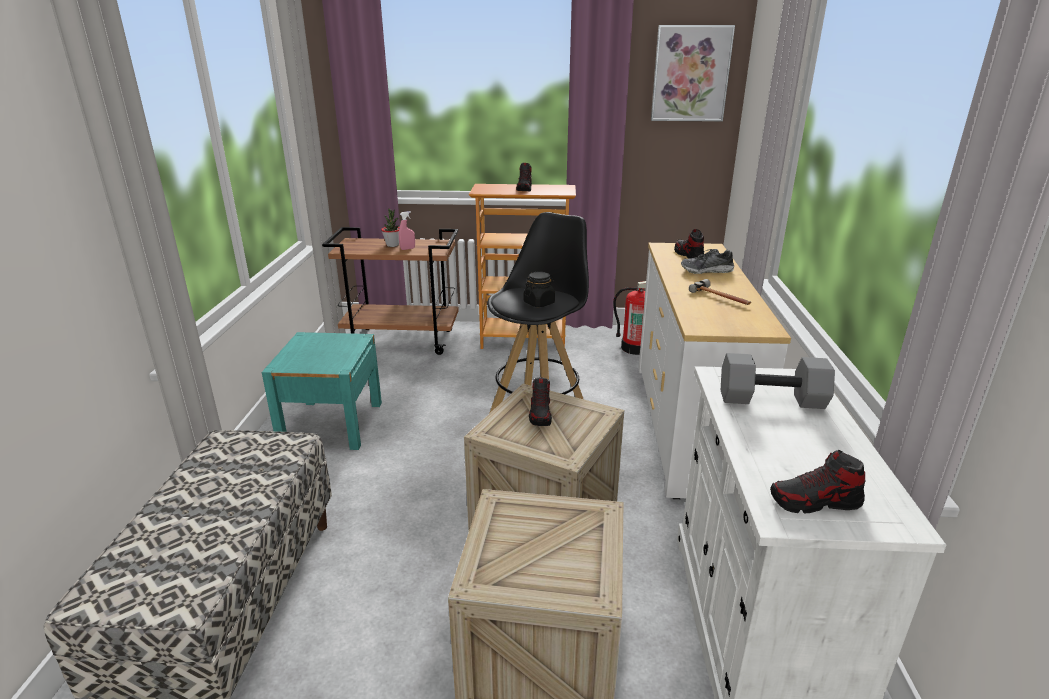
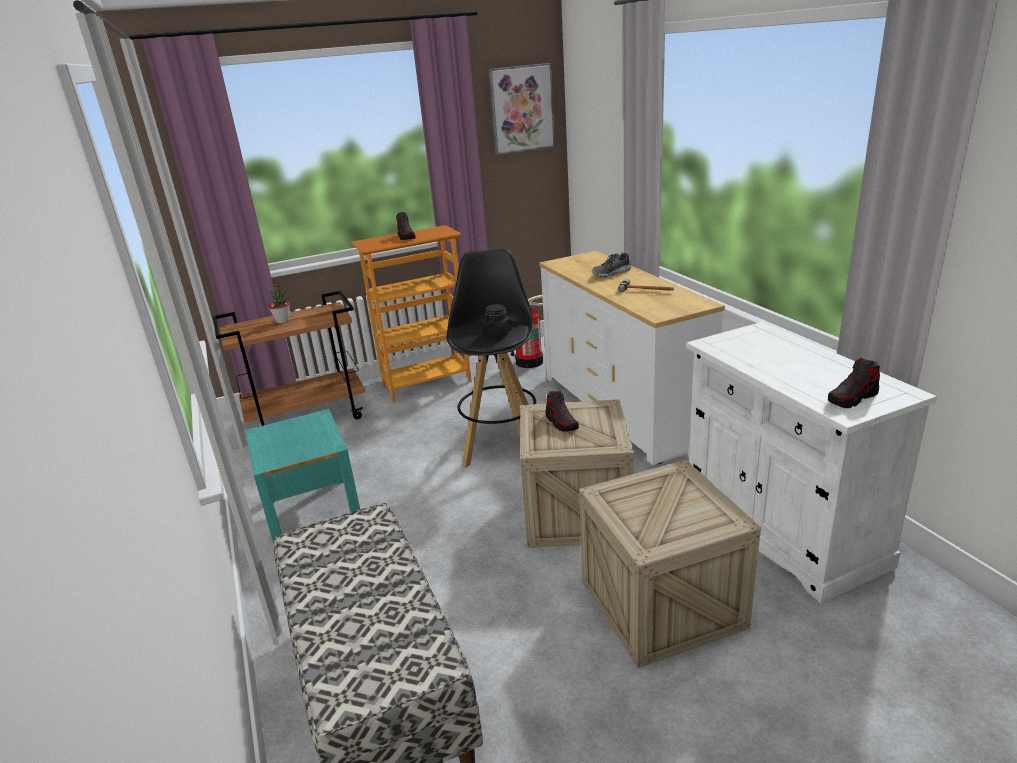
camera: 25 degrees left, 0 degrees up
(407, 249) = (303, 320): pink spray bottle -> none
(688, 255) = (583, 265): shoe -> none
(770, 400) = (759, 349): grey dumbbell -> none

